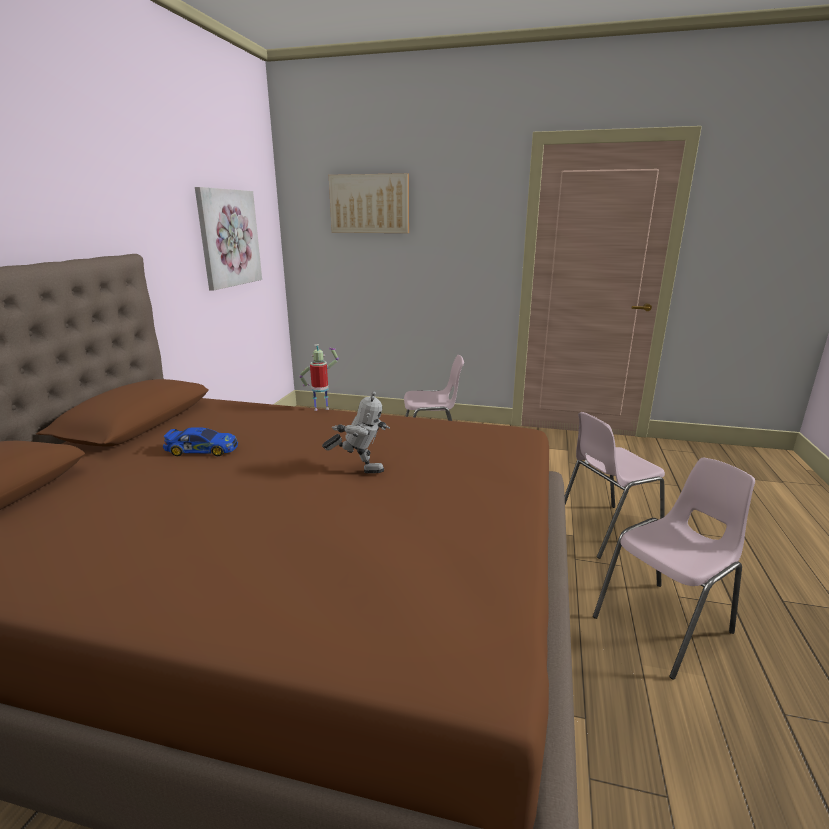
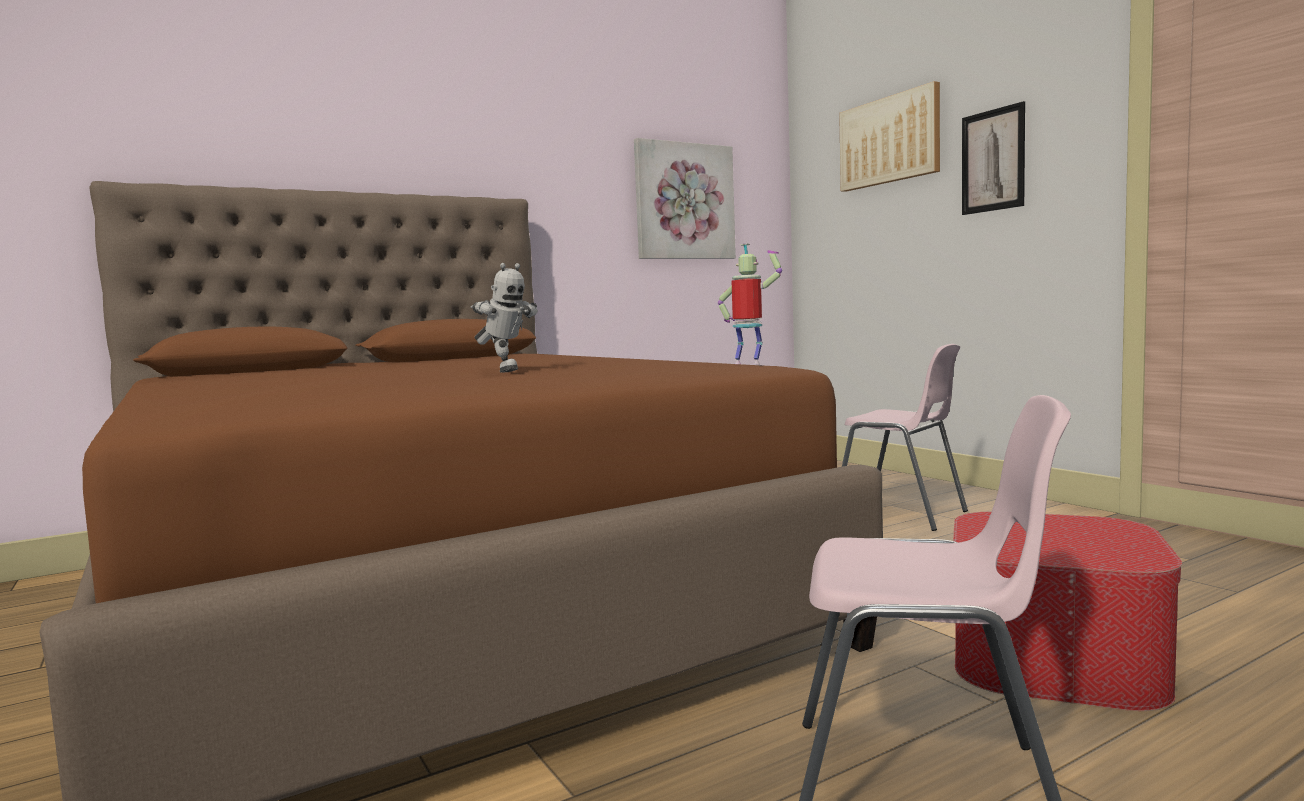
camera: 45 degrees right, 15 degrees down
(202, 450) = (438, 364): toy car -> none
(321, 408) = (614, 356): toy robot -> toy robot (749, 363)
(446, 233) = (993, 160): none -> picture
(605, 531) = (1053, 658): pink chair -> ottoman

